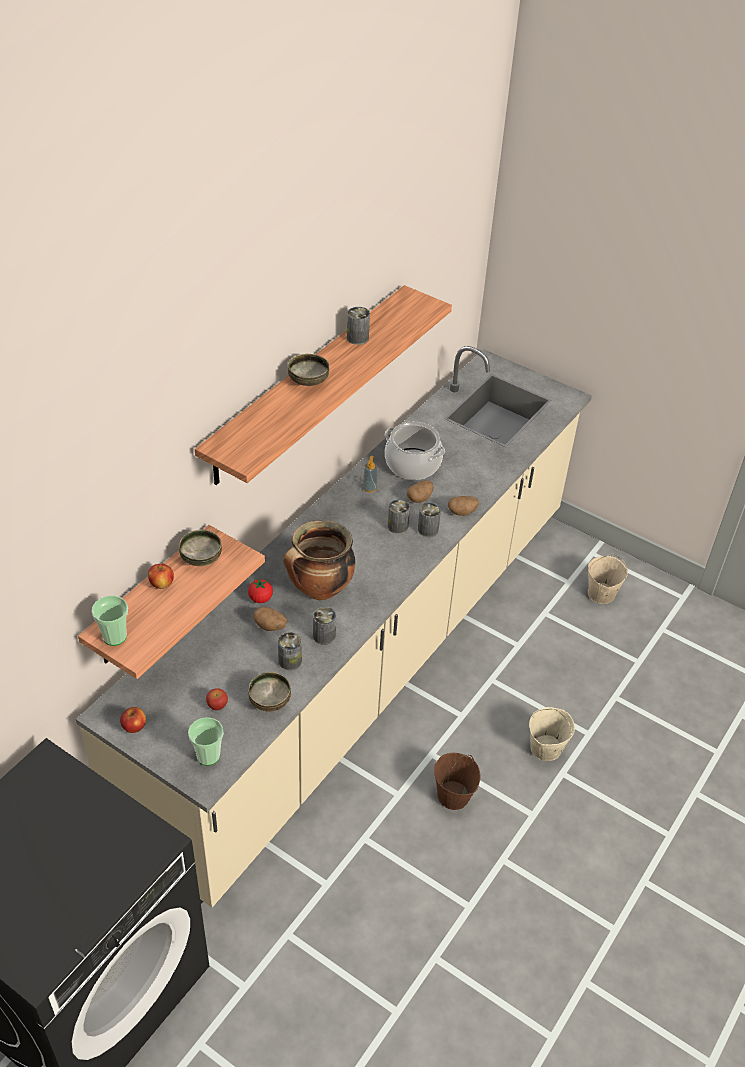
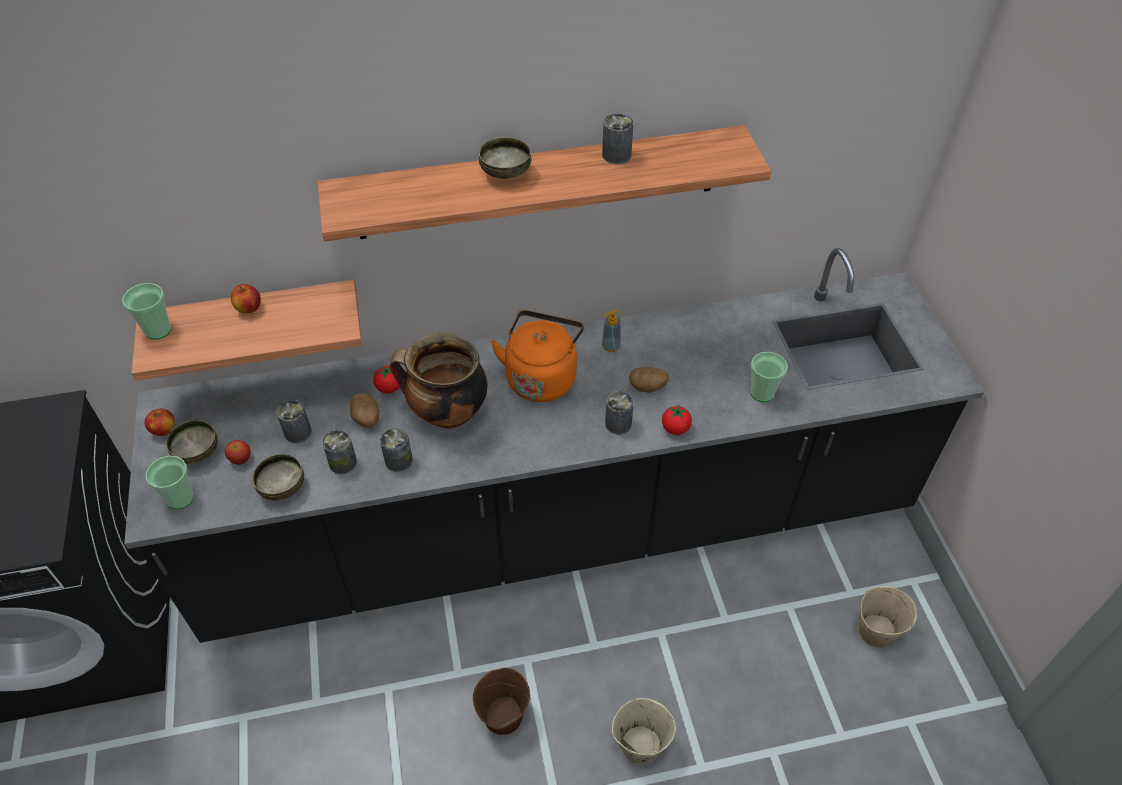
camera: 45 degrees right, 5 degrees up
(201, 558) = (307, 306): bowl -> bowl (198, 452)
(350, 531) = (541, 377): none -> orange kettle
(365, 662) = (561, 528): beige counter -> black counter
(397, 526) = (592, 401): can -> can (298, 432)
(412, 464) = (681, 348): cooking pot -> none
(462, 512) = (675, 428): potato -> tomato
(485, 463) = (762, 393): none -> cup

